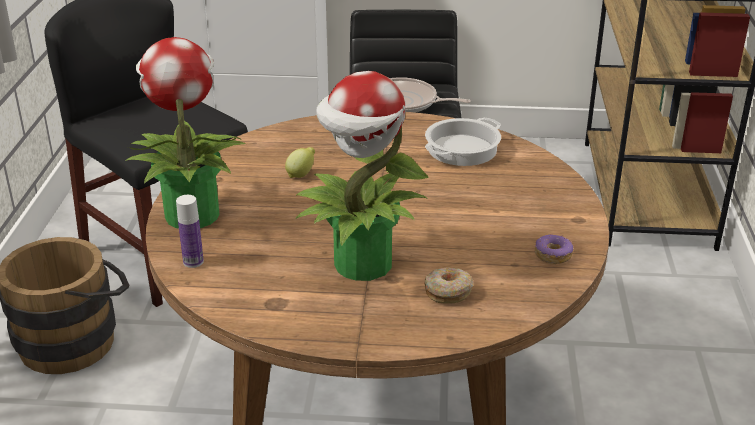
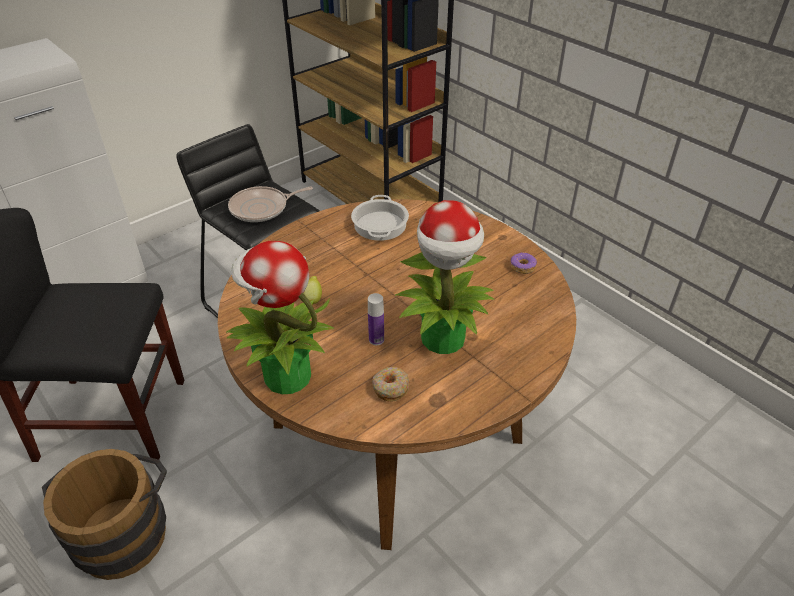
camera: 45 degrees left, 10 degrees up
(193, 262) = (344, 409): bottle -> bottle (376, 339)
(448, 292) = (510, 324): donut -> donut (390, 388)

